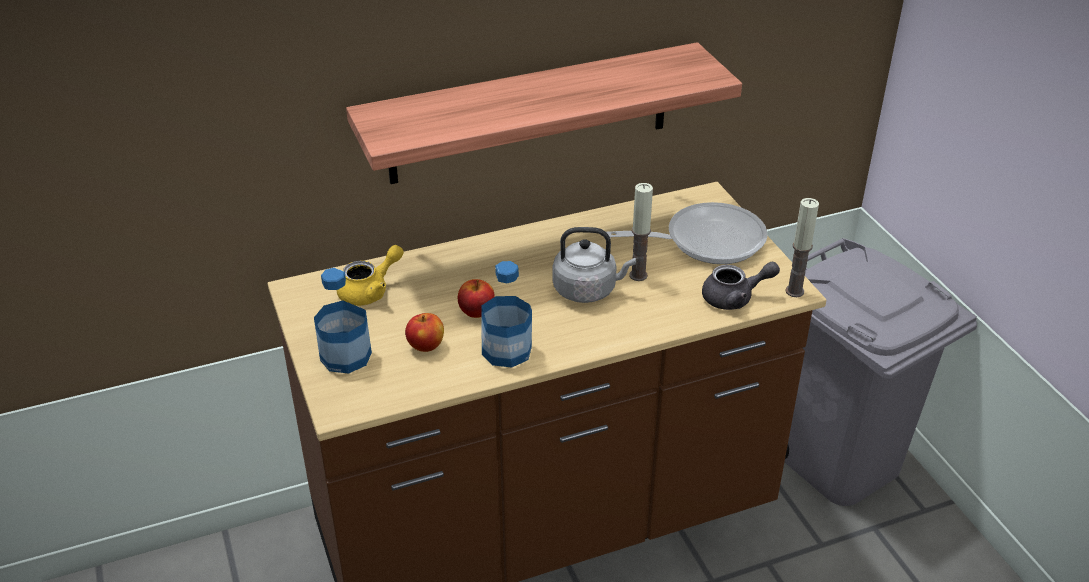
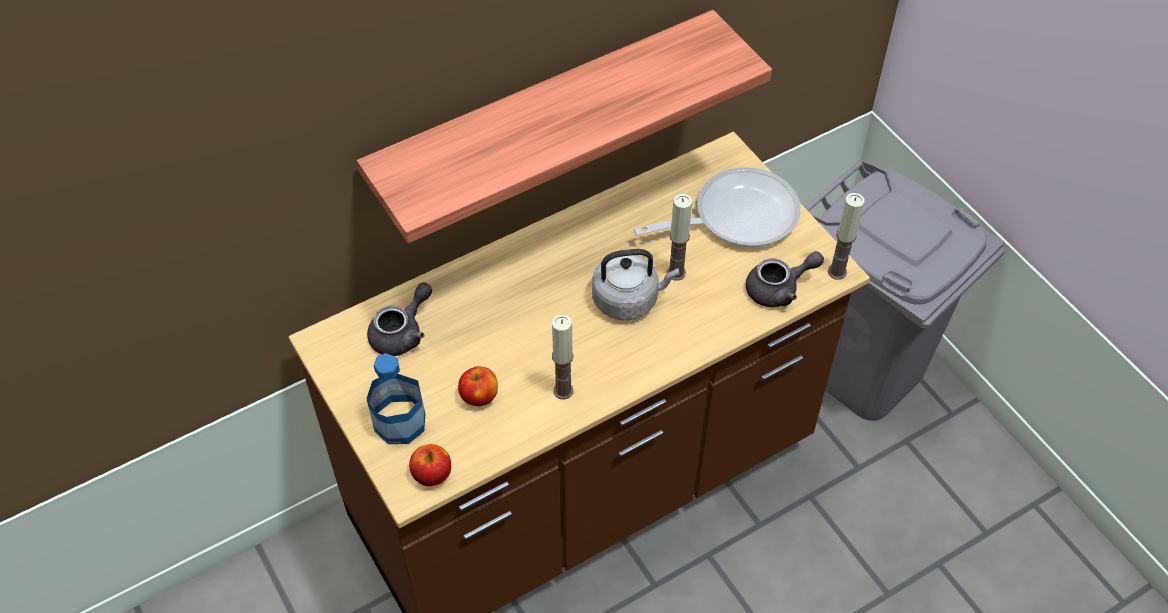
camera: 10 degrees left, 15 degrees up
(370, 291) = (402, 333): yellow teapot -> grey teapot
(476, 312) = (520, 345): apple -> apple (432, 475)
(506, 350) = (563, 390): bottle -> candle

